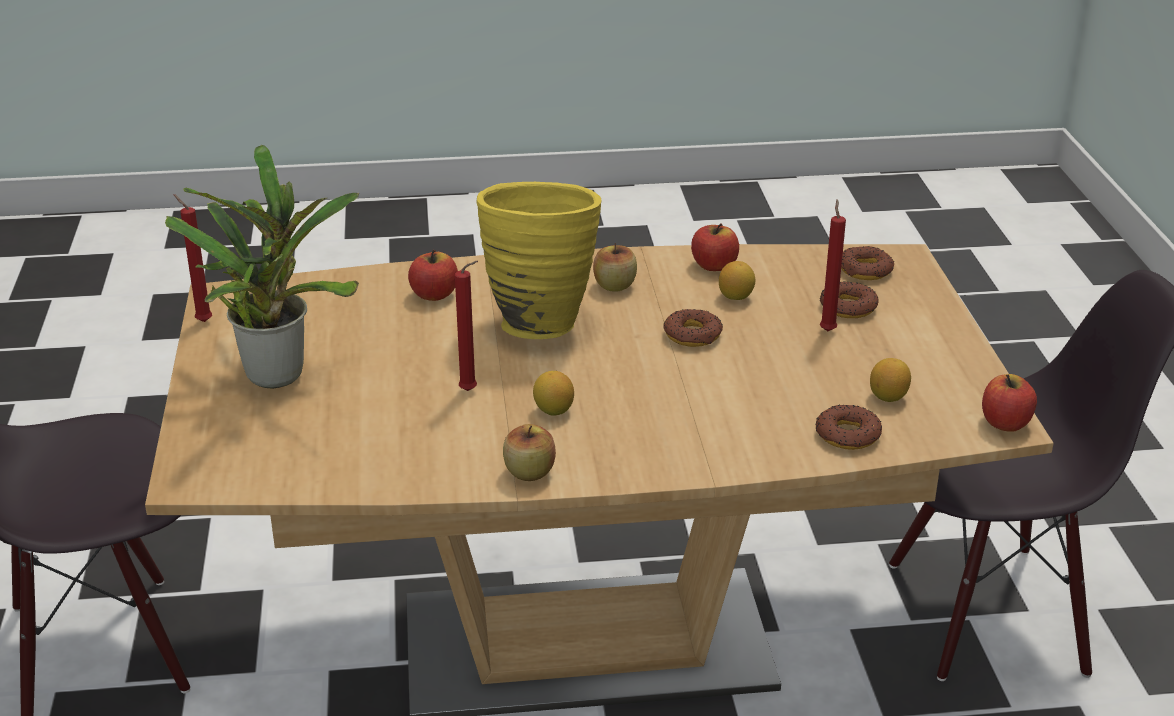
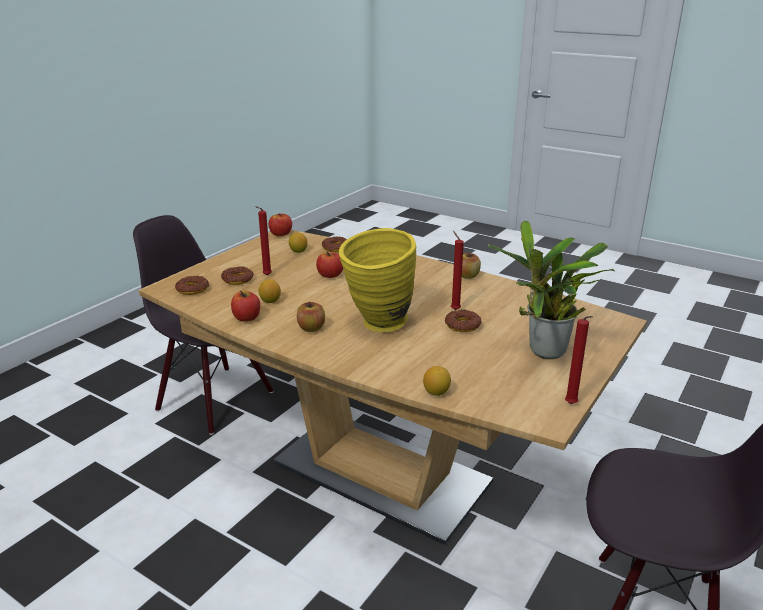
camera: 140 degrees left, 5 degrees down
(434, 295) = (411, 363): apple -> apple (330, 275)
(553, 410) = (428, 290): lemon -> lemon (436, 392)
(693, 335) = (321, 294): donut -> donut (462, 325)

